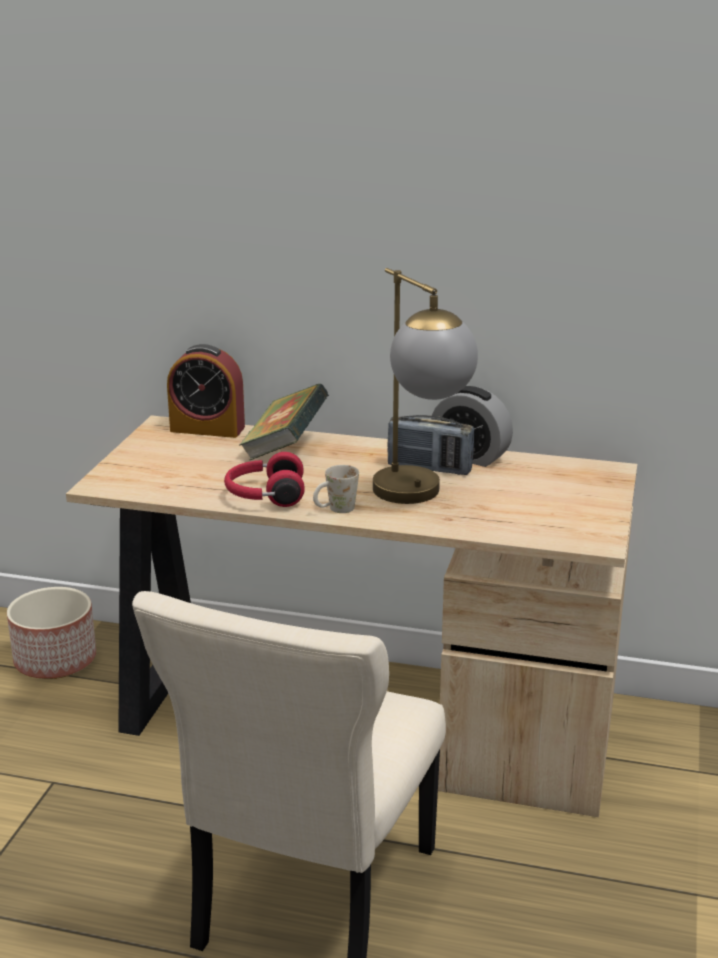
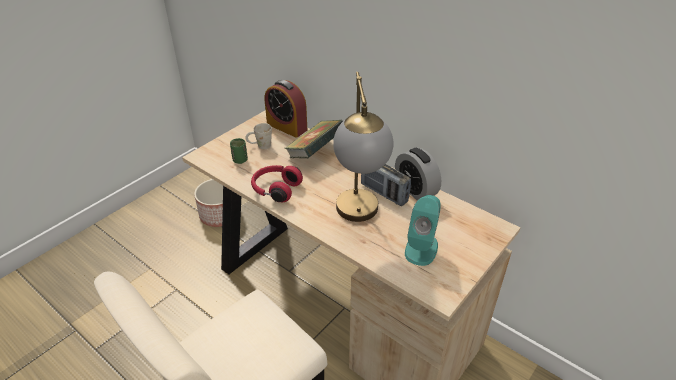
camera: 25 degrees right, 15 degrees up
(171, 477) = (240, 160): none -> green cup
(335, 510) = (304, 213): white mug -> white mug (260, 146)
(532, 508) = (421, 248): none -> turquoise speaker

